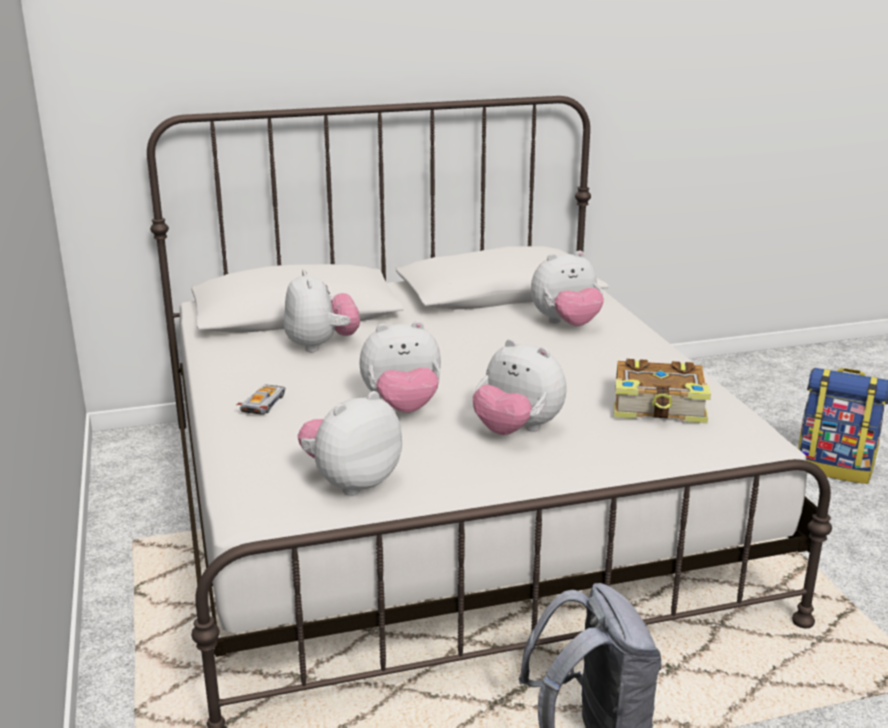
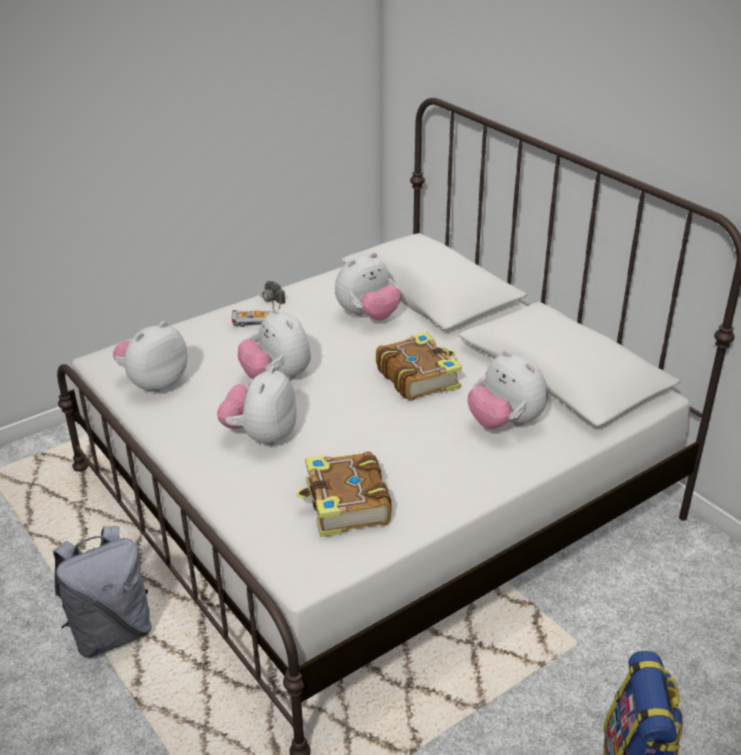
camera: 70 degrees right, 10 degrees up
(224, 387) = (272, 300): none -> camera
(351, 482) = (154, 383): plush toy -> plush toy turned 75 degrees counterclockwise
(463, 343) = (418, 377): none -> book

